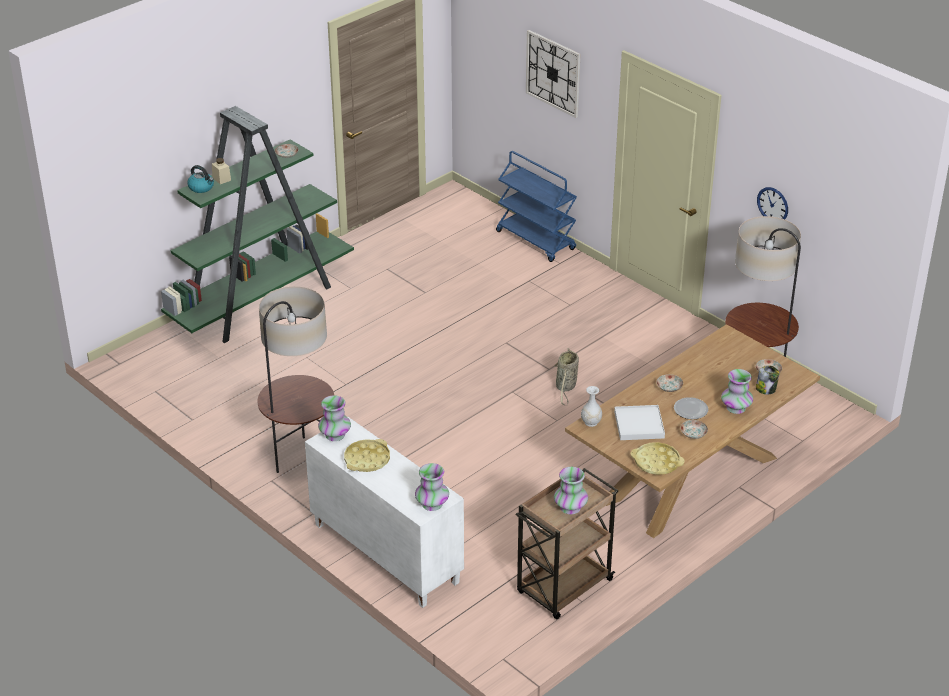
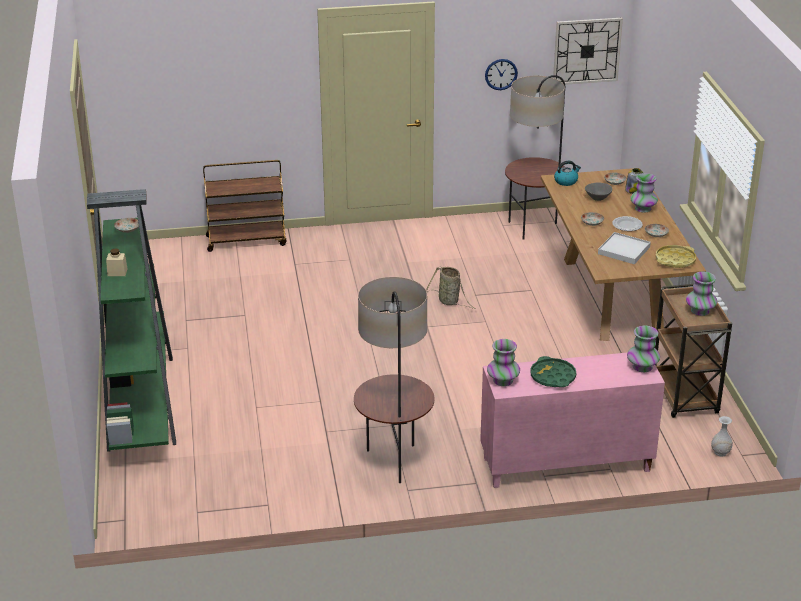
camera: 55 degrees left, 5 degrees down
(201, 187) = (116, 286): kettle -> kettle (566, 181)
(367, 459) = (552, 377): yellow tray -> green tray
(384, 553) = (565, 465): white cabinet -> pink cabinet
(536, 240) = (247, 240): blue cart -> brown cart
(553, 73) = (233, 69): wall clock -> wall clock (587, 51)
(590, 422) = (600, 267): white vase -> white vase (720, 452)
(722, 373) = (597, 198): none -> grey bowl

